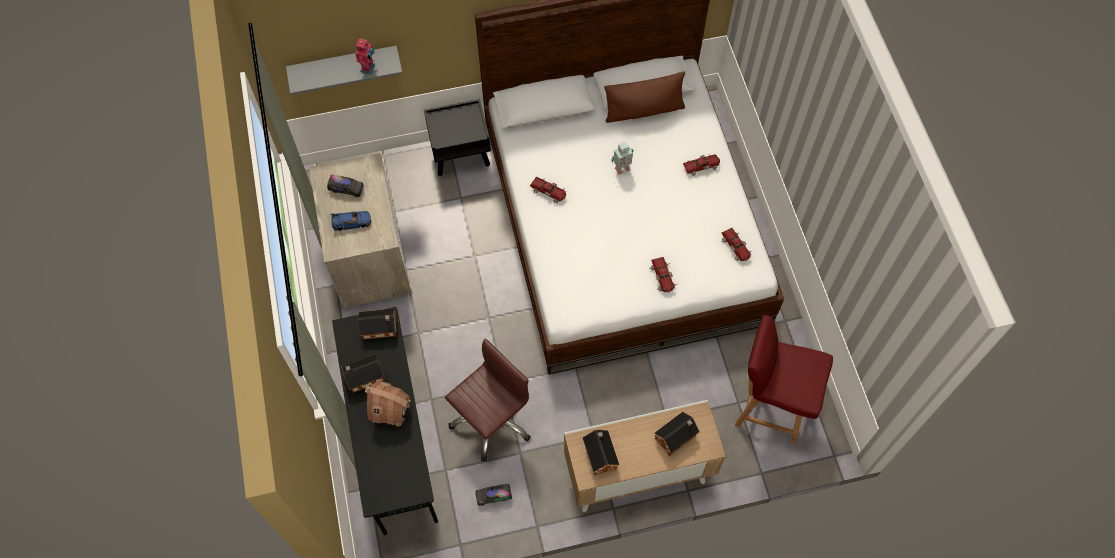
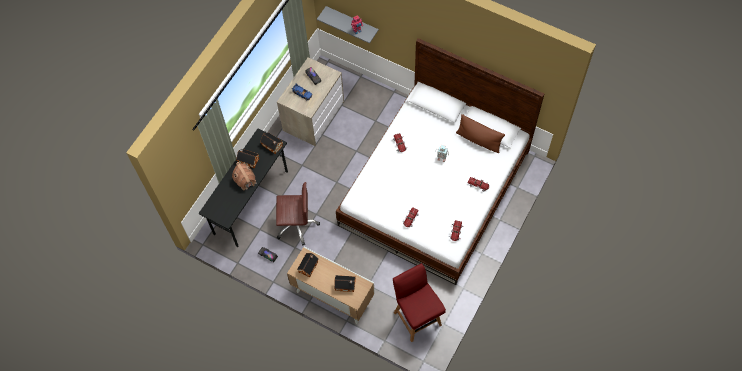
camera: 45 degrees right, 0 degrees up
(461, 155) = (394, 102): black nightstand -> none

